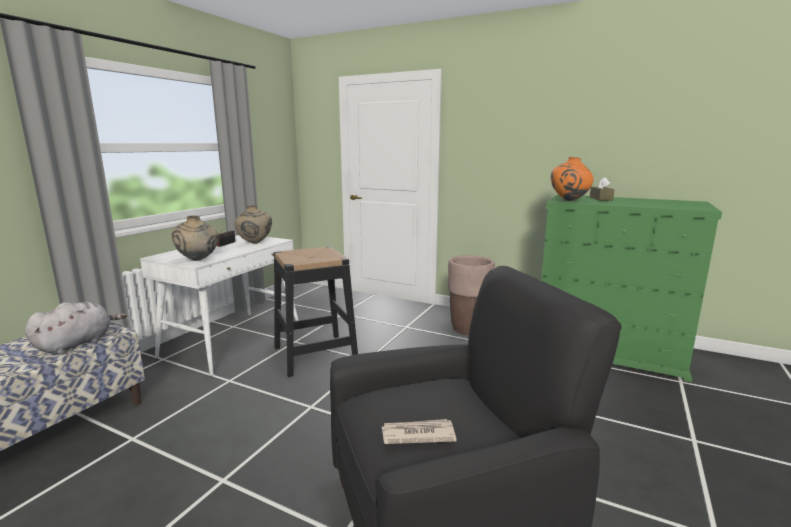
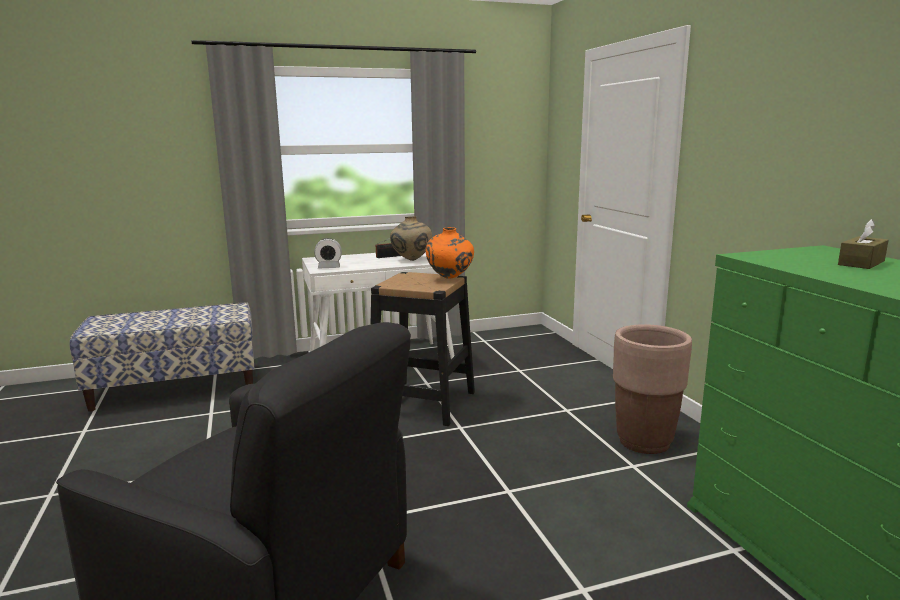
camera: 45 degrees right, 0 degrees up
(77, 344) = (204, 320): grey plush toy -> none
(198, 260) = (329, 267): beige vase -> alarm clock
(417, 434) = (189, 468): newspaper -> none
(569, 201) = (768, 257): orange vase -> orange vase (450, 278)

